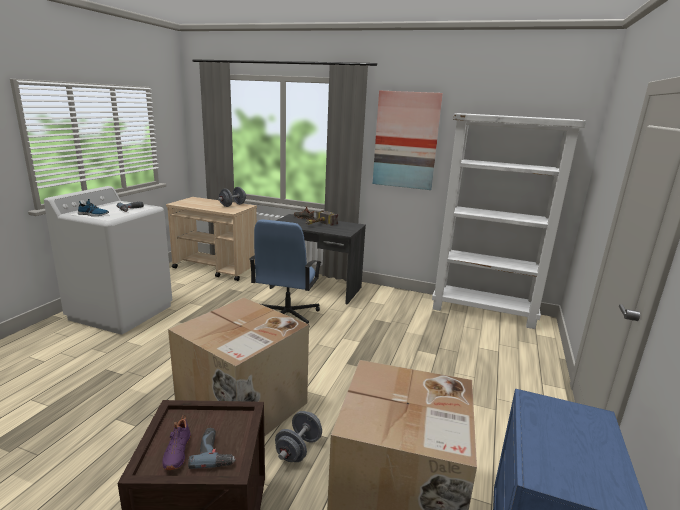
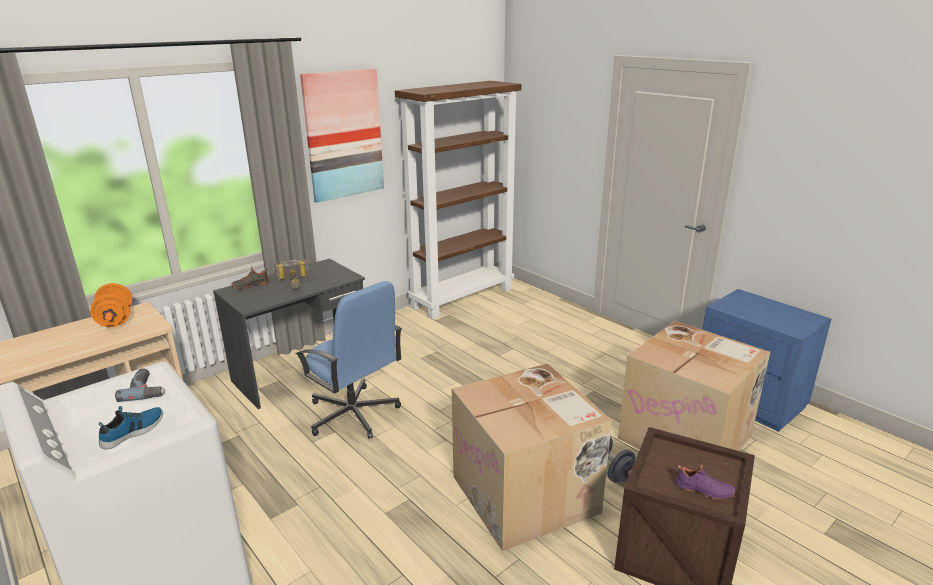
camera: 60 degrees left, 5 degrees up
(215, 452) = (708, 468): power drill -> none
(232, 205) = (116, 319): grey dumbbell -> orange dumbbell
(483, 312) = (462, 297): white bookcase -> brown bookcase

